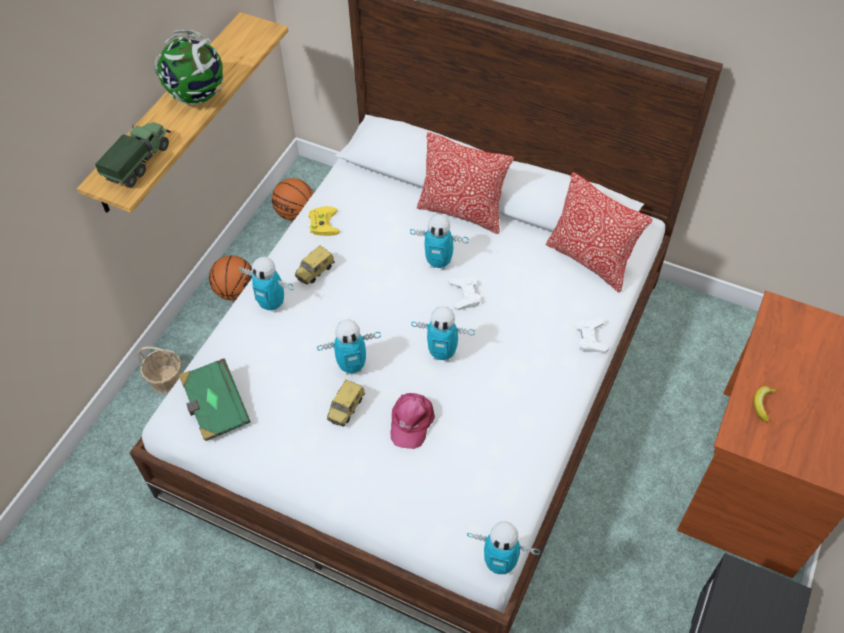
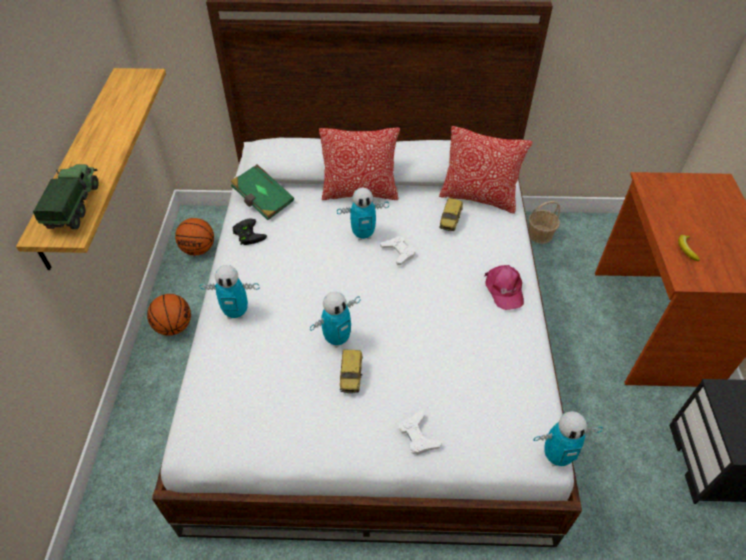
camera: 25 degrees left, 5 degrees down
(166, 380) = (142, 424): basket -> basket (540, 234)
(197, 95) = (106, 138): globe -> none
(216, 408) = (228, 421): green book -> green book (263, 201)
(316, 272) = (262, 274): toy car -> toy car (450, 222)
(322, 222) = (247, 234): yellow game controller -> black game controller
(411, 421) = (413, 366): pink cap -> pink cap (504, 289)
(442, 353) = (407, 302): toy robot -> none
(591, 338) = (514, 252): white game controller -> white game controller (418, 436)

